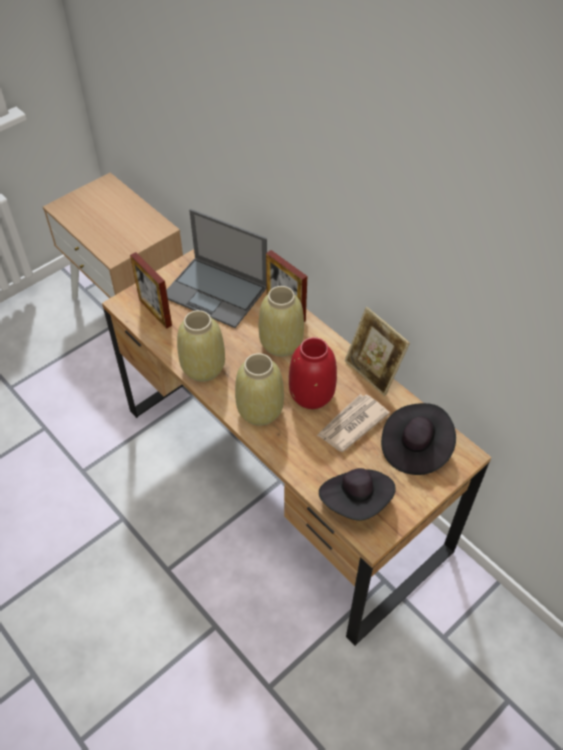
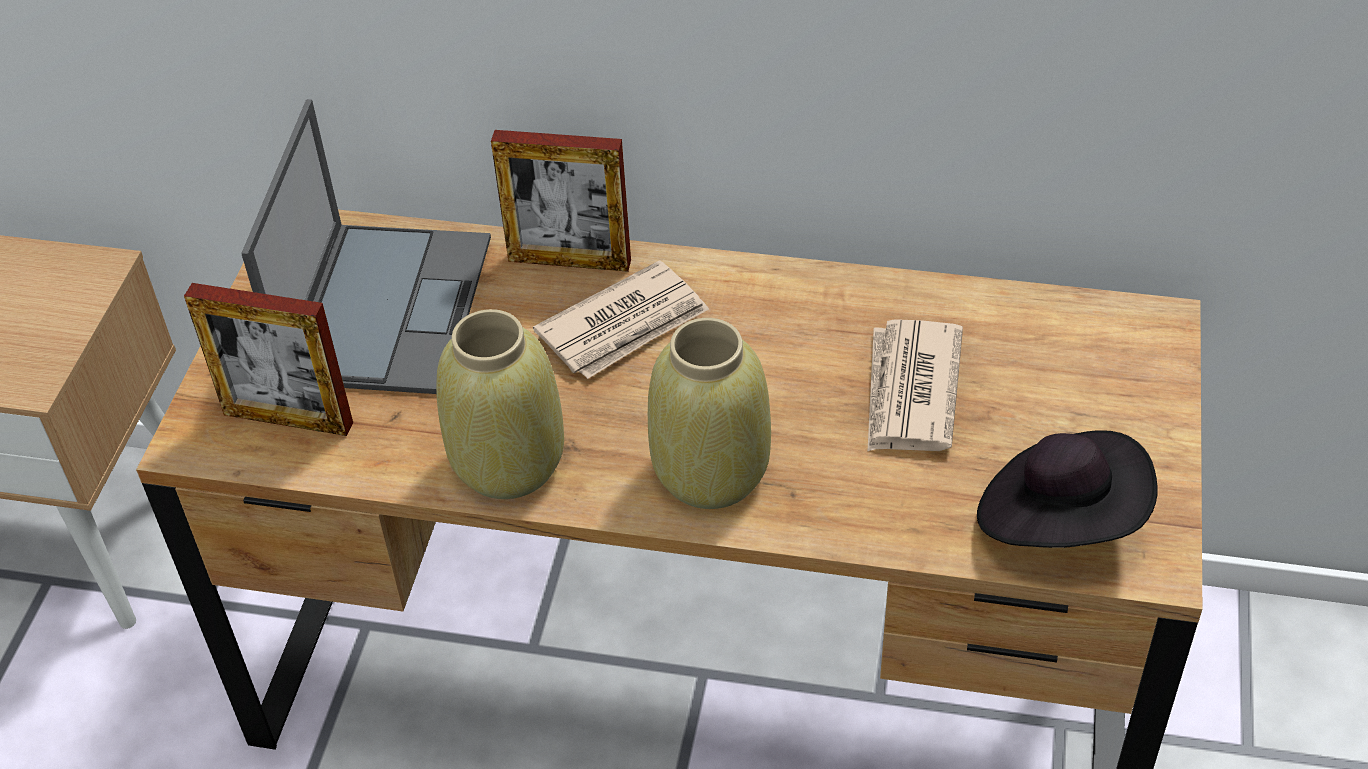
camera: 35 degrees left, 5 degrees down
(216, 292) = (388, 306): laptop -> laptop turned 75 degrees counterclockwise
(281, 343) = (624, 325): beige vase -> newspaper
(312, 394) = (783, 383): red vase -> none
(372, 373) = (854, 280): picture frame -> none
(415, 448) = (1063, 363): black hat -> none

